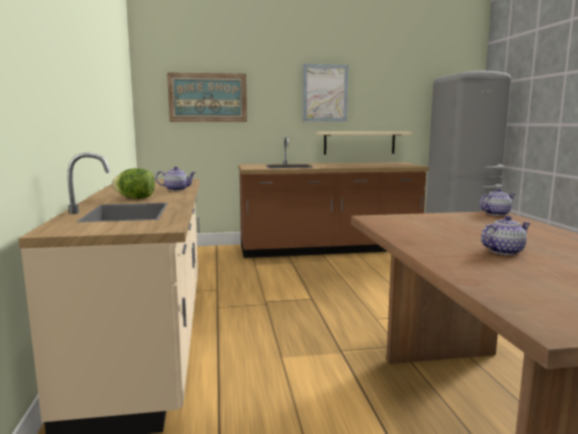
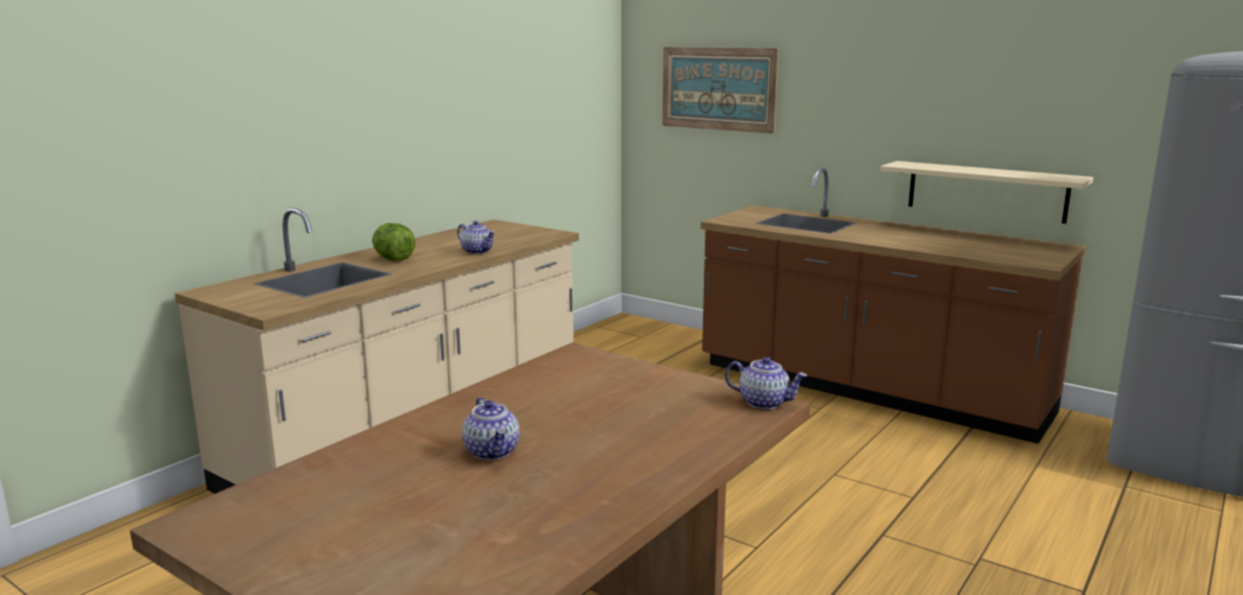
camera: 45 degrees right, 5 degrees up
(325, 93) = (920, 86): picture -> none
(504, 251) = (492, 452): teapot -> teapot turned 45 degrees clockwise

